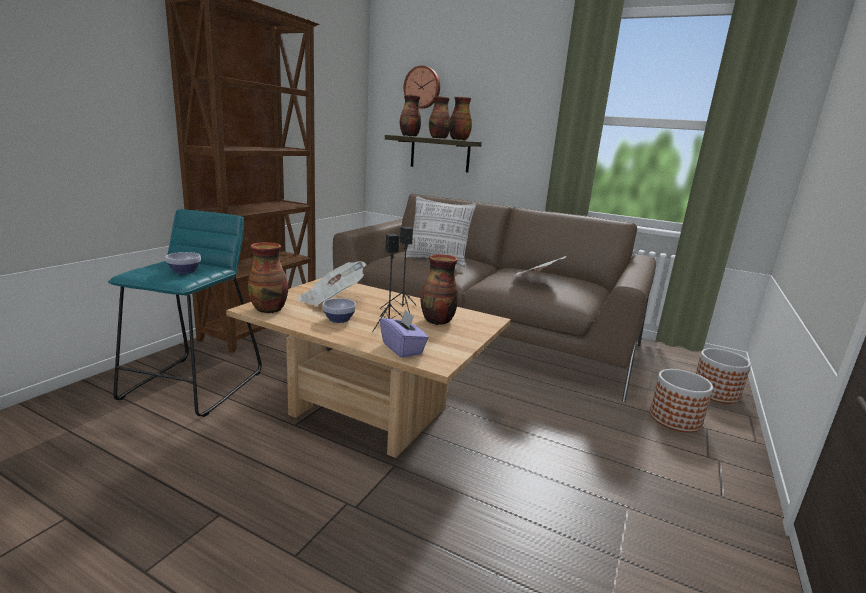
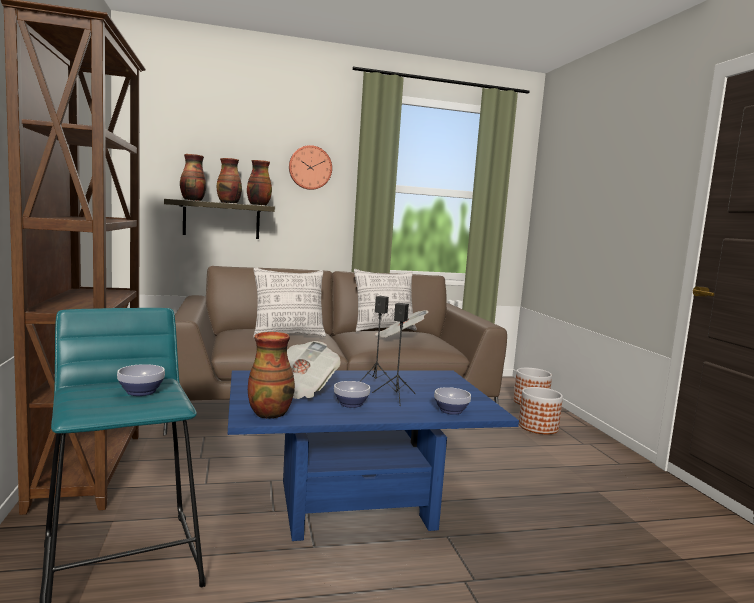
camera: 40 degrees left, 10 degrees down
(369, 411) = (355, 504): beige coffee table -> blue coffee table
(403, 348) = (450, 411): purple tissue box -> bowl
(422, 87) = (194, 146): wall clock -> wall clock (310, 168)
(437, 321) = (418, 384): vase -> none
(544, 271) = (383, 329): none -> pillow

